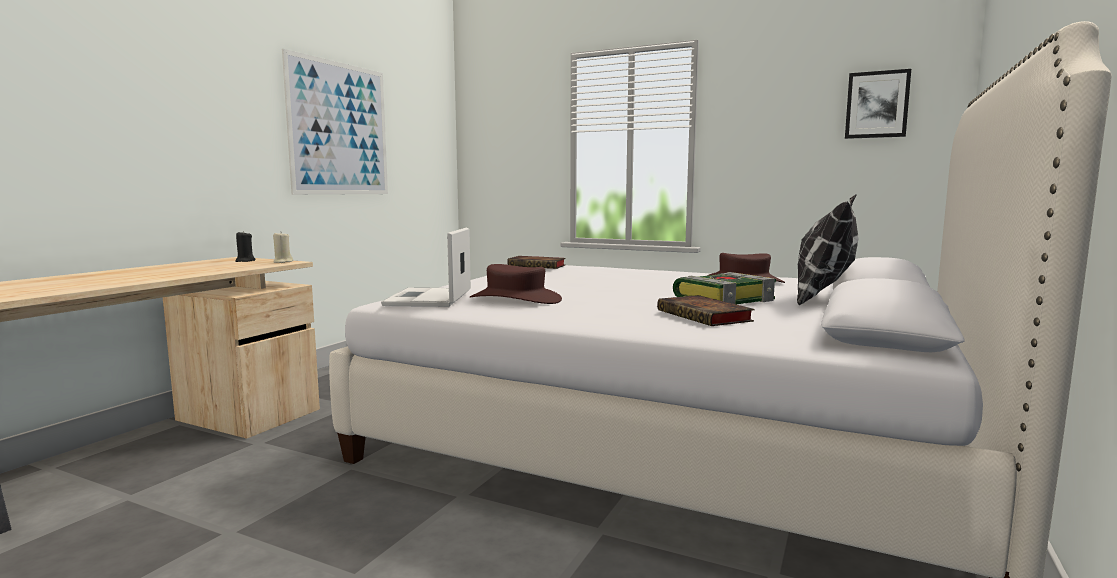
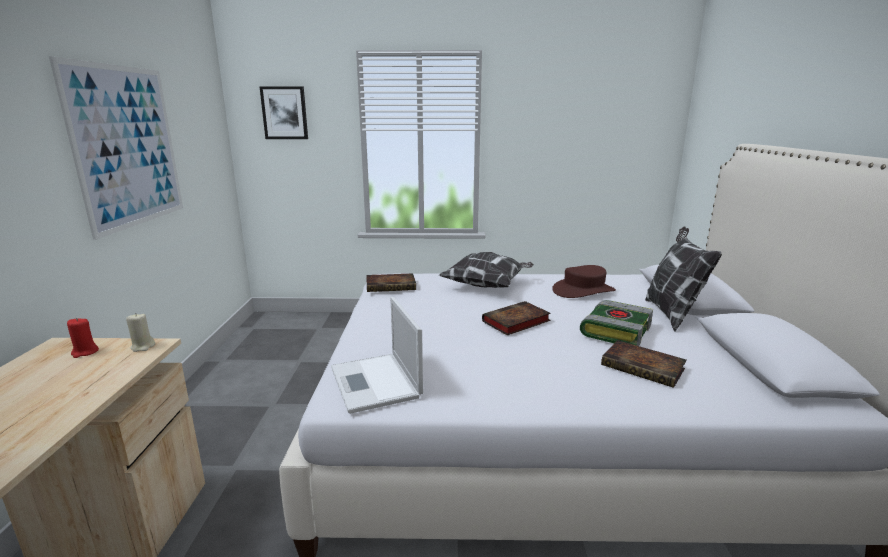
camera: 25 degrees left, 10 degrees up
(245, 261) = (85, 352): black candle -> red candle
(516, 299) = (457, 364): brown hat -> none
(620, 288) = (515, 322): none -> book
(637, 273) = (487, 286): none -> pillow
(877, 105) = (623, 119): picture -> picture (284, 113)

